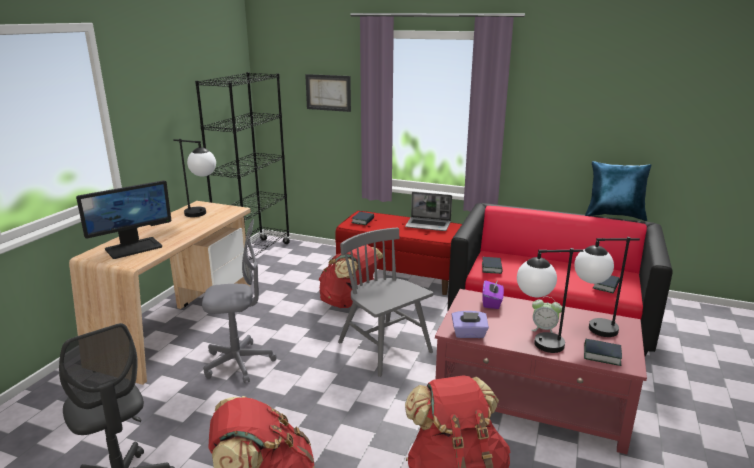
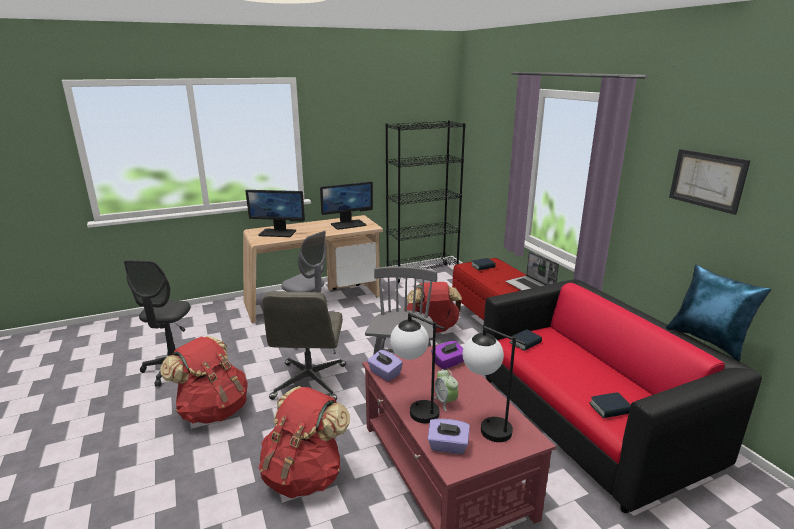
camera: 45 degrees right, 0 degrees up
(203, 214) = (348, 224): table lamp -> monitor
(320, 403) = (309, 382): none -> grey office chair
(328, 92) = (498, 144): picture -> picture (707, 180)
(601, 355) = (448, 446): book -> purple tissue box

